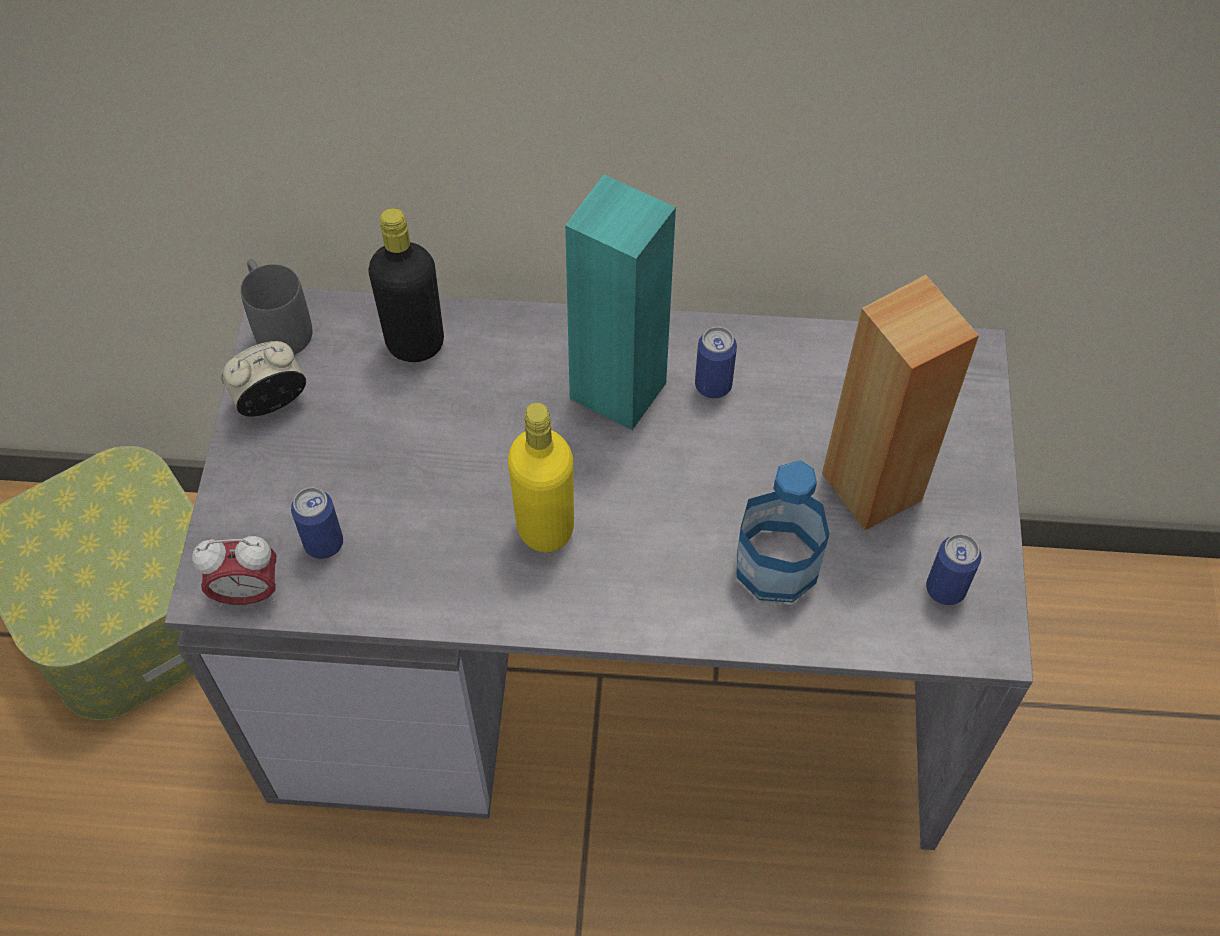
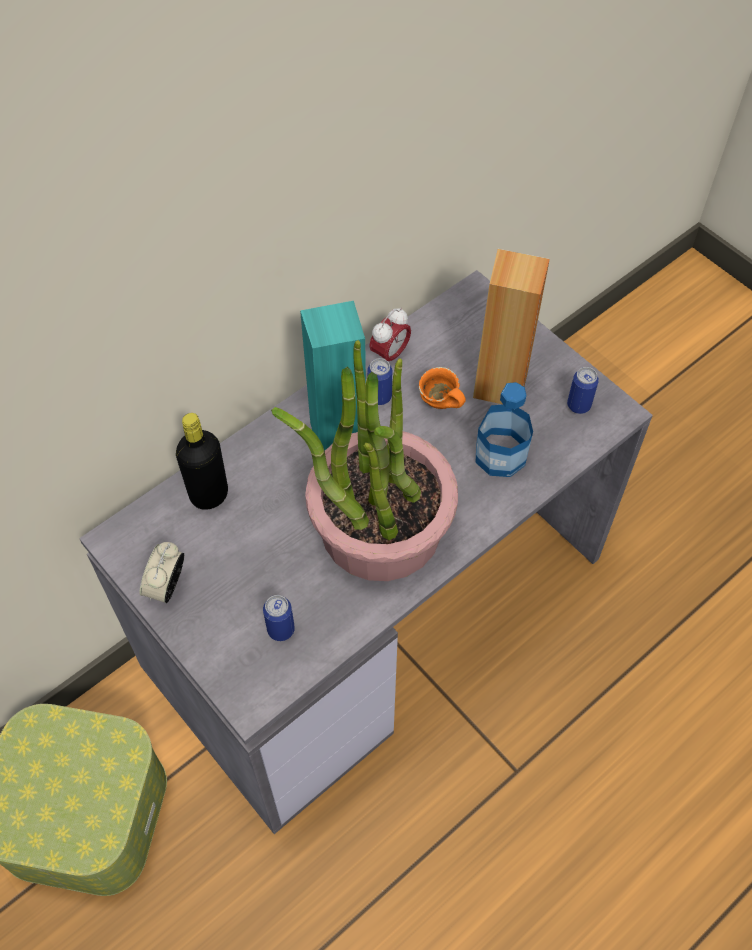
camera: 45 degrees left, 0 degrees up
(248, 593) = (271, 687): alarm clock -> alarm clock (390, 354)
(278, 325) = (122, 545): grey mug -> none
(545, 528) = (379, 528): yellow bottle -> potted plant
(771, 450) = (439, 405): none -> orange mug

